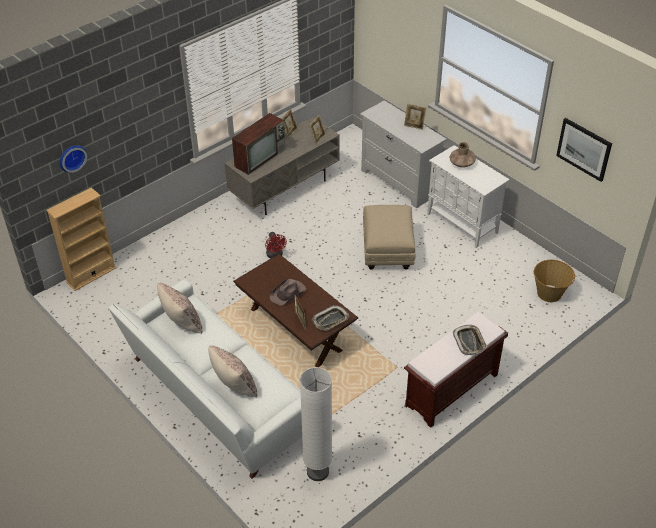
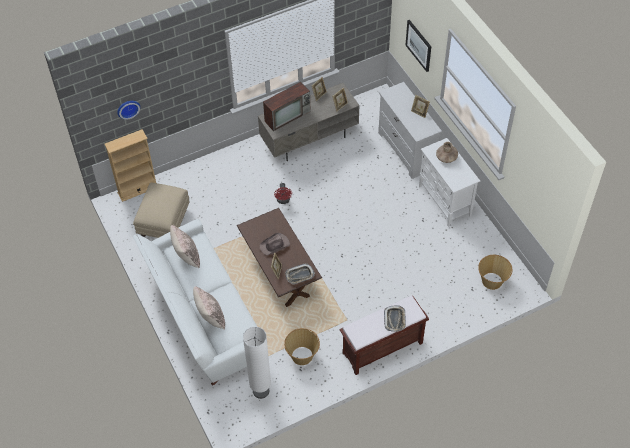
camera: 15 degrees right, 10 degrees up
(356, 419) = (302, 355): none -> basket
(387, 252) = (374, 216): beige ottoman -> beige ottoman (164, 223)
(584, 149) = (531, 179): picture -> picture (419, 45)

